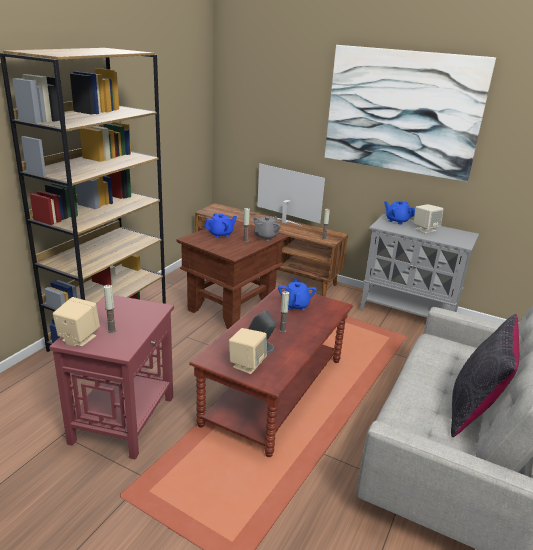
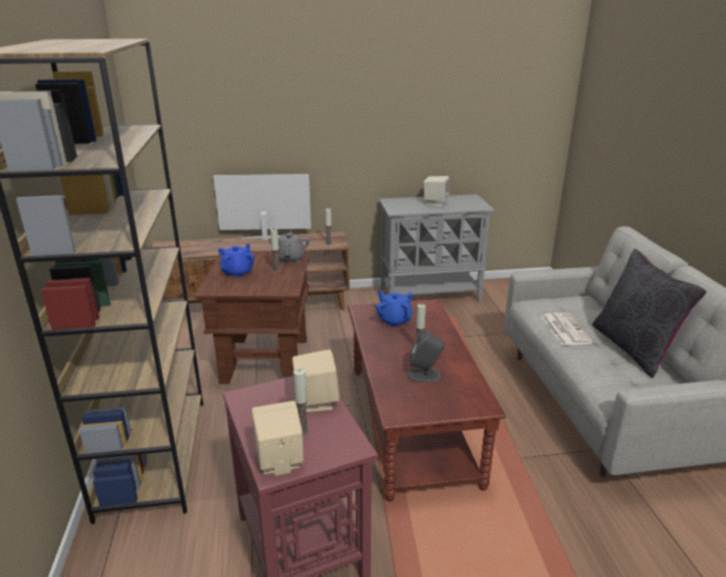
camera: 35 degrees left, 0 degrees up
(247, 364) = (438, 400): beige speaker -> beige speaker (316, 401)
(397, 221) = (401, 202): blue teapot -> none
(402, 112) = (381, 83): picture -> none
(430, 368) = (564, 329): none -> newspaper

